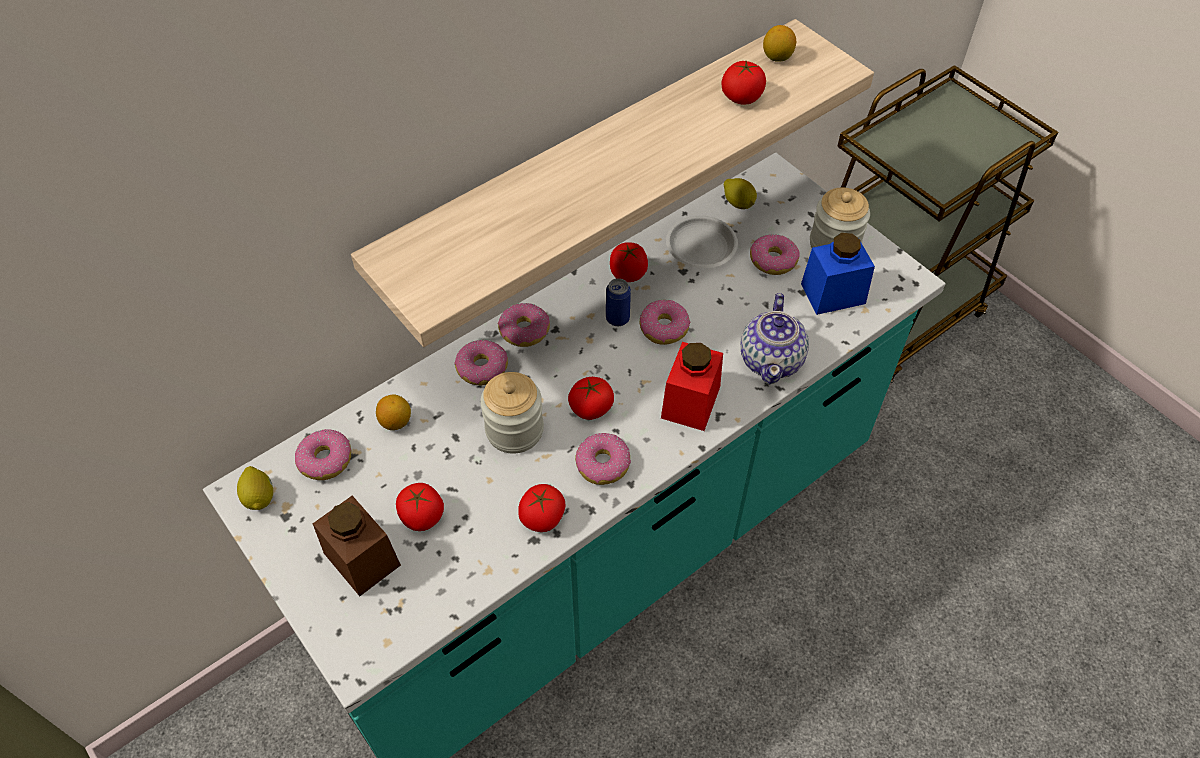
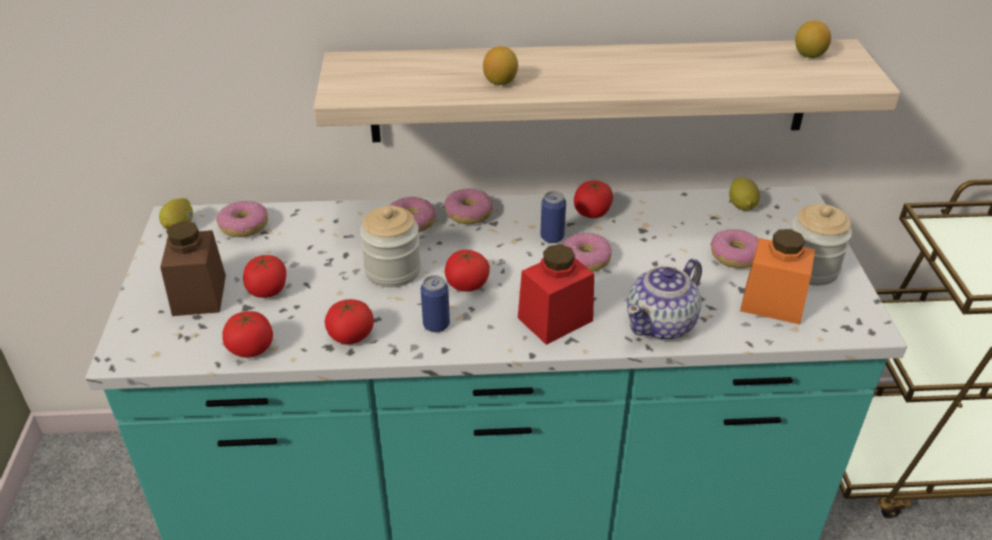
camera: 35 degrees right, 15 degrees down
(396, 422) = (315, 226): lemon -> lemon (500, 82)
(602, 464) = (436, 325): donut -> can
(701, 246) = (676, 220): white plate -> none
(741, 97) = (744, 68): tomato -> tomato (251, 348)
(833, 293) = (772, 303): blue jar -> orange jar

